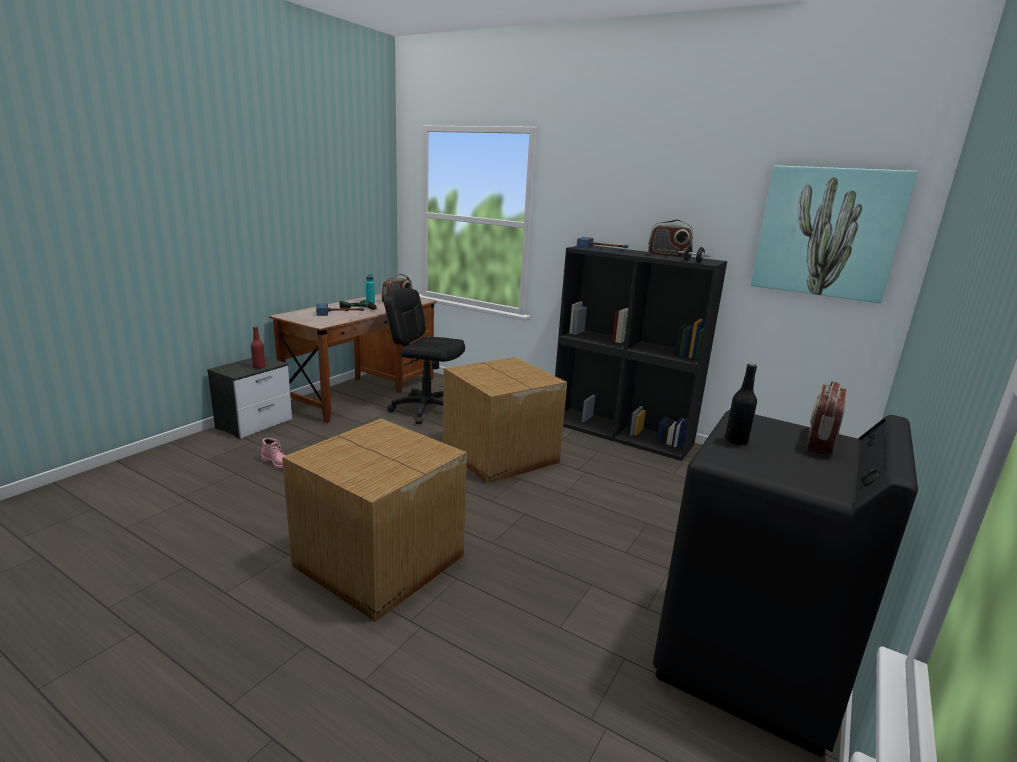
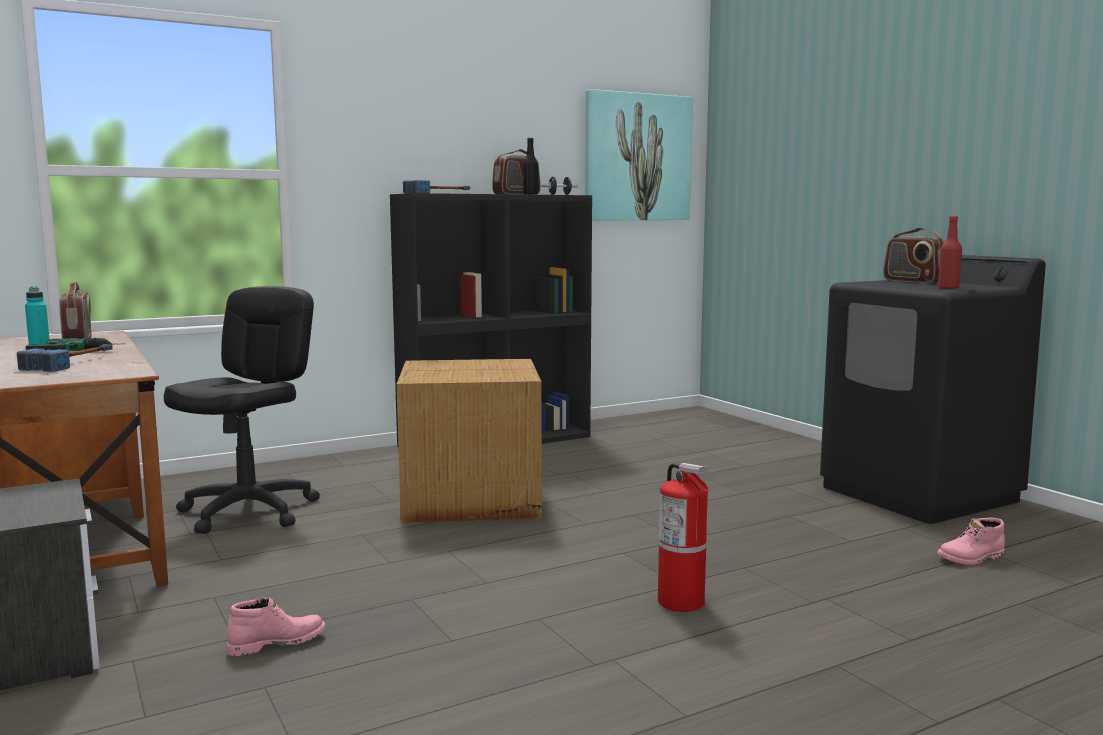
camera: 60 degrees left, 10 degrees down
(259, 367) = (53, 497): red bottle -> red bottle (948, 288)
(379, 562) = (681, 602): cardboard box -> fire extinguisher
(426, 409) = (249, 512): black office chair -> black office chair turned 150 degrees clockwise
(576, 714) = (971, 558): none -> pink boot
(736, 441) = (910, 286): black bottle -> black bottle (530, 194)

